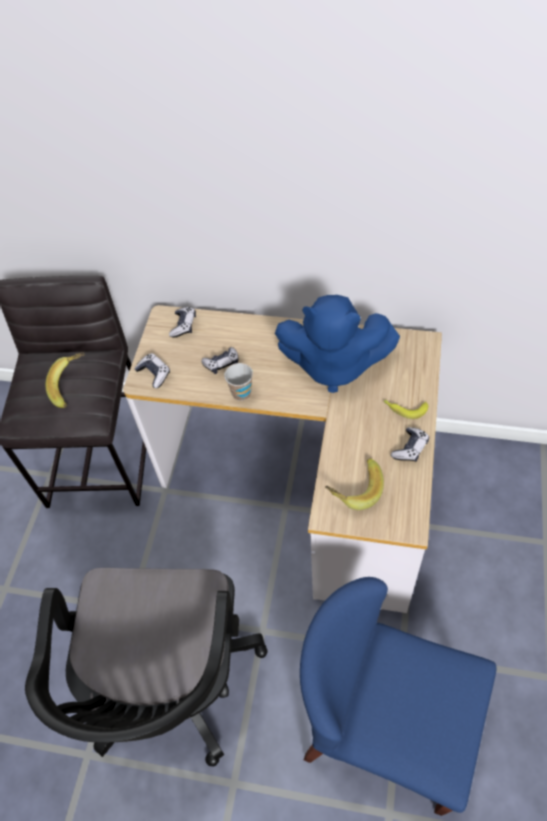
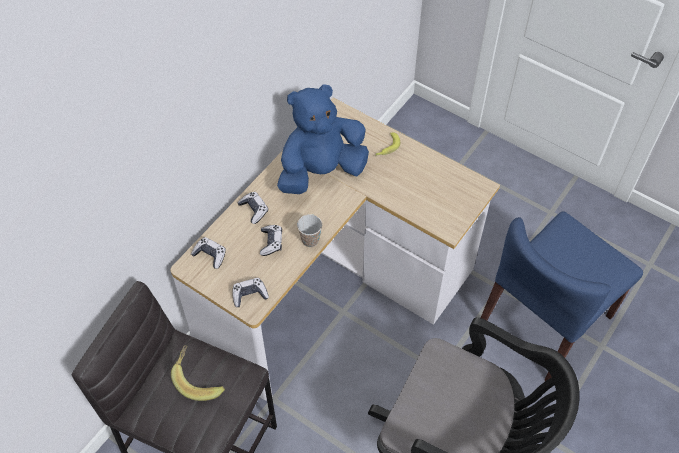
camera: 70 degrees left, 0 degrees up
(333, 365) = (321, 171): blue plush toy -> blue plush toy turned 150 degrees counterclockwise
(353, 489) = (437, 205): banana -> none
(410, 448) = (421, 159): game controller -> game controller (254, 210)

